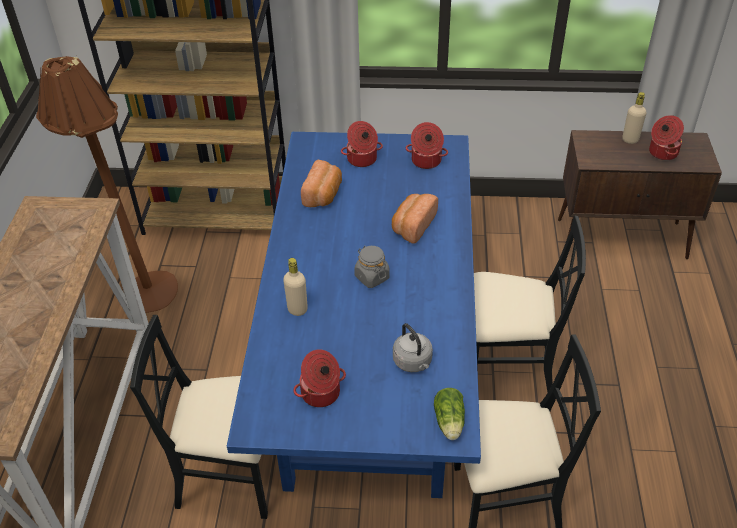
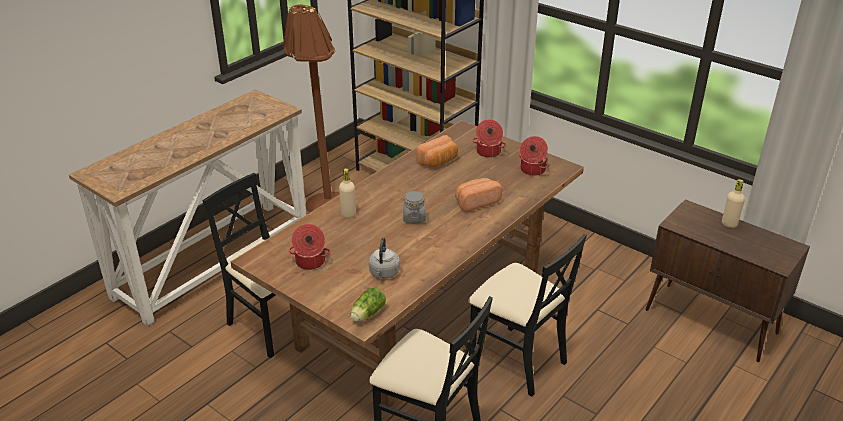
camera: 35 degrees right, 10 degrees down
(371, 369) = (421, 311): blue dining table -> brown dining table
(662, 152) = (747, 243): cooking pot -> none

